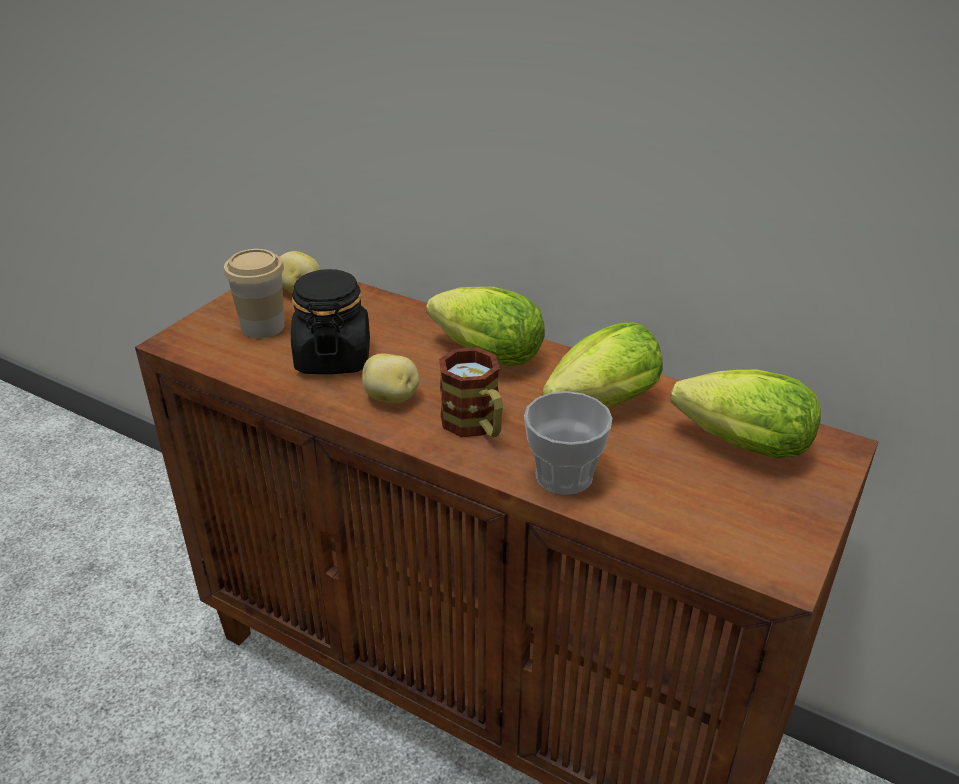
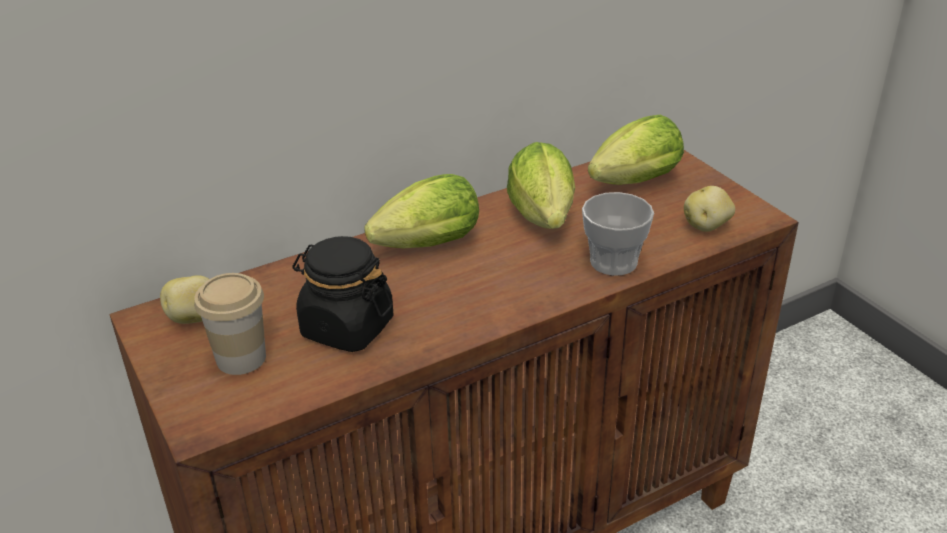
camera: 60 degrees left, 0 degrees up
(391, 398) = (443, 312): potato -> potato (707, 226)
(476, 426) = (521, 281): mug -> none

